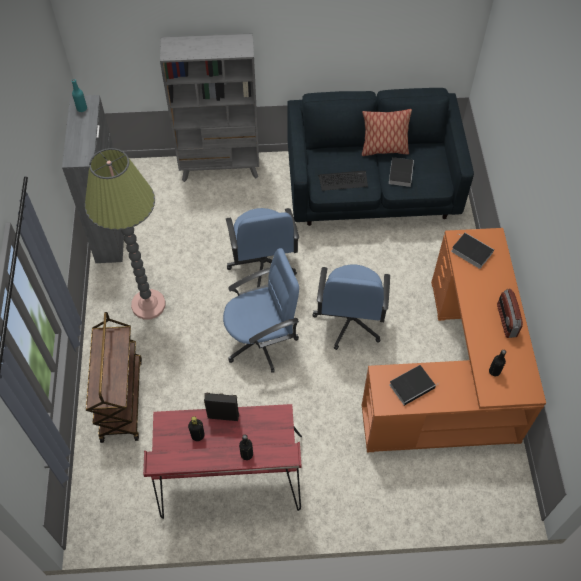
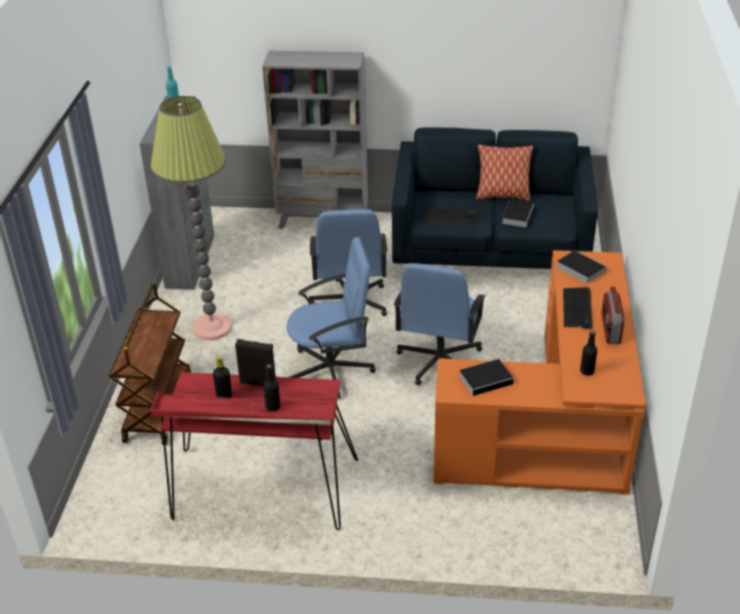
camera: 10 degrees right, 20 degrees down
(476, 299) = (577, 308): none -> keyboard

